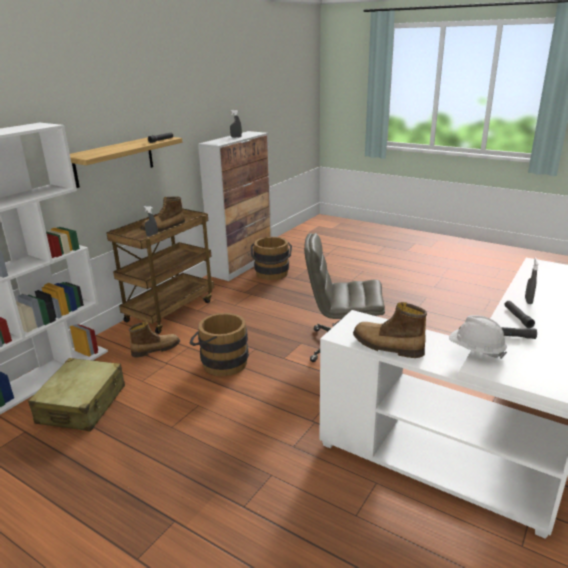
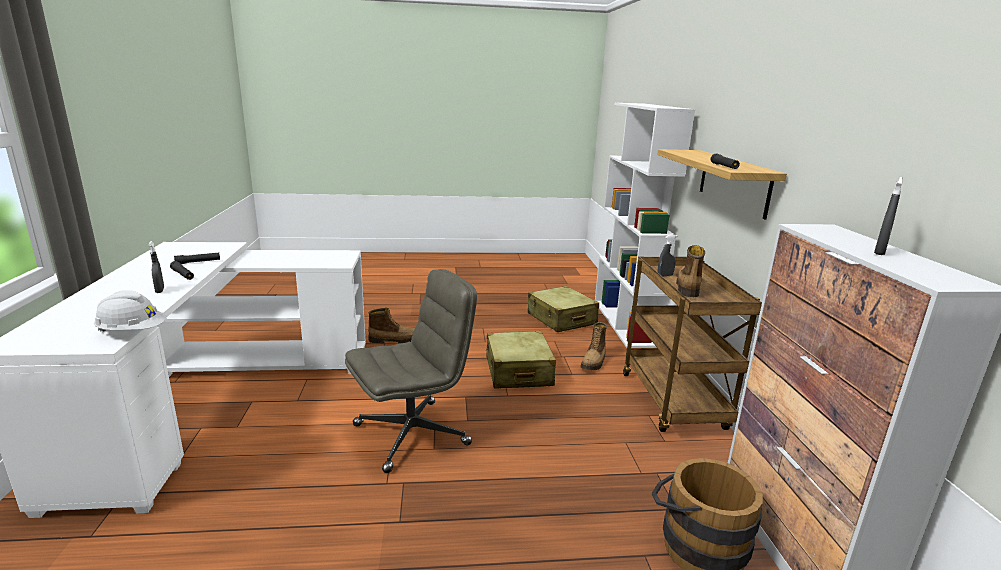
camera: 140 degrees right, 5 degrees down
(220, 363) = (518, 372): brown bucket -> beige suitcase
(387, 347) = (305, 254): boot -> boot (395, 340)
(475, 350) = (232, 251): white hard hat -> white hard hat (133, 332)

